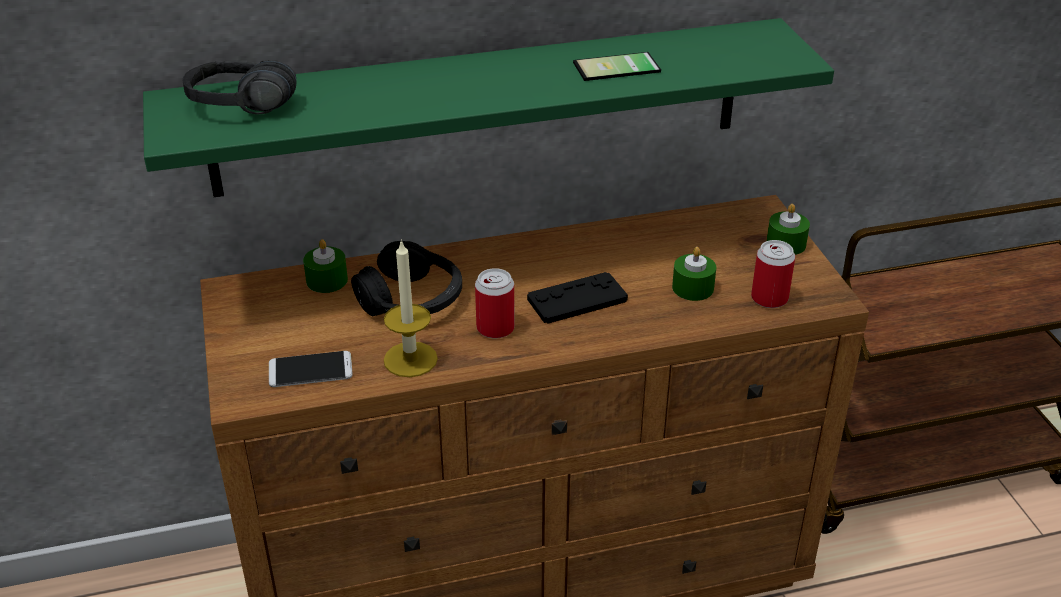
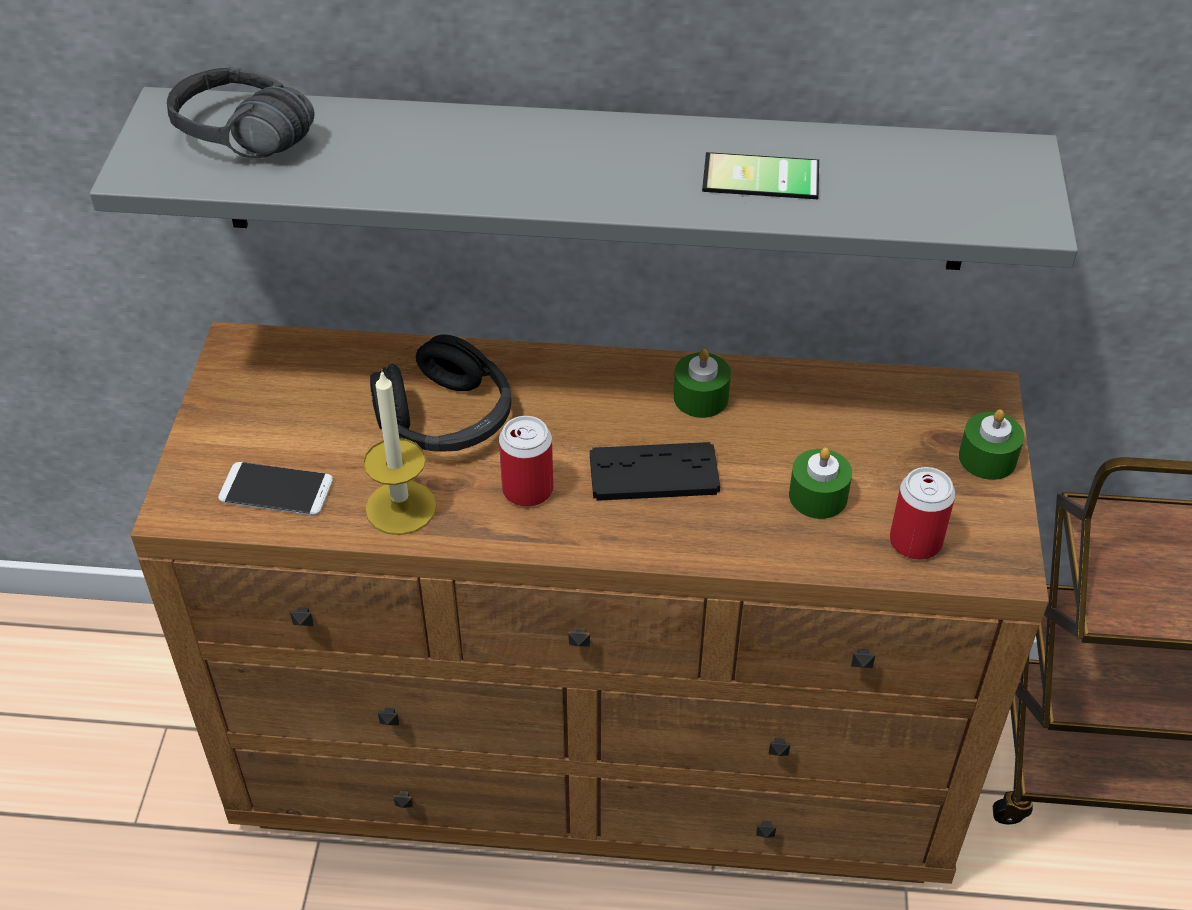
camera: 20 degrees right, 10 degrees up
(327, 280) = (357, 362): green candle -> green candle (700, 398)
(481, 107) = (591, 180): green shelf -> grey shelf

